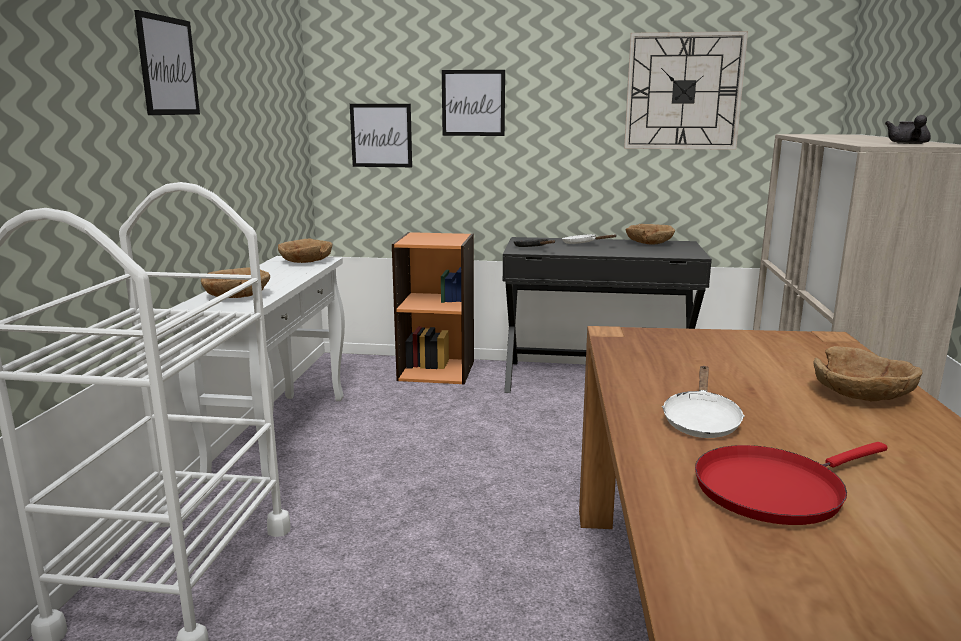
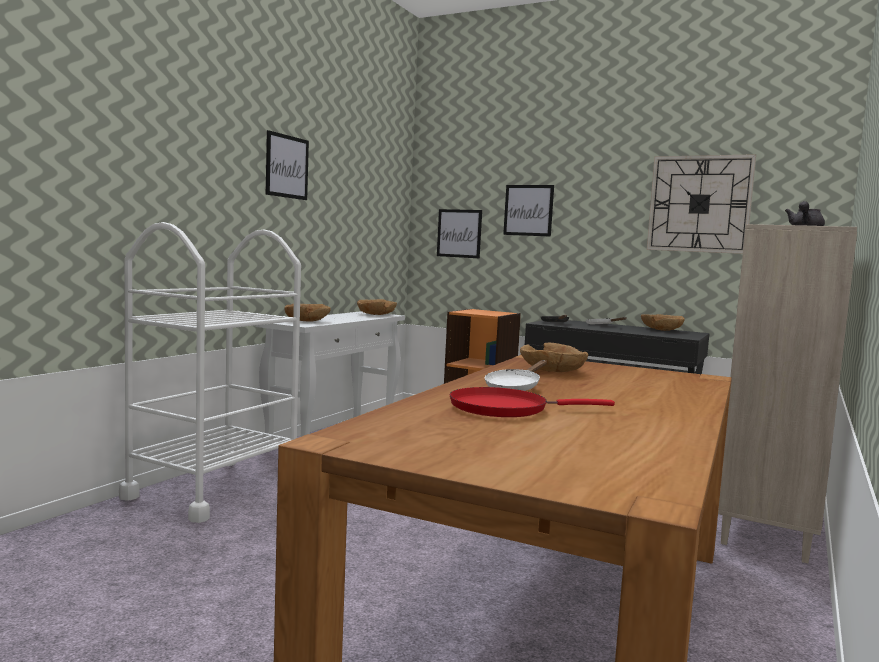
camera: 20 degrees right, 10 degrees down
(862, 394) = (666, 395): brown bowl -> brown bowl (553, 371)

